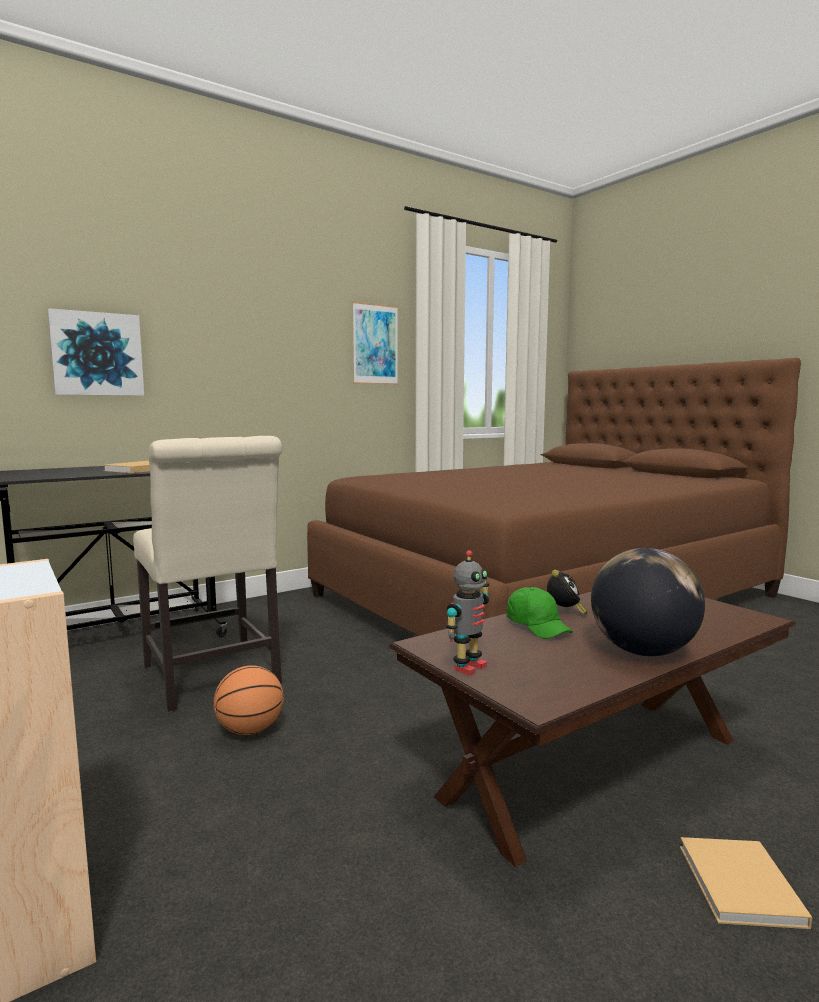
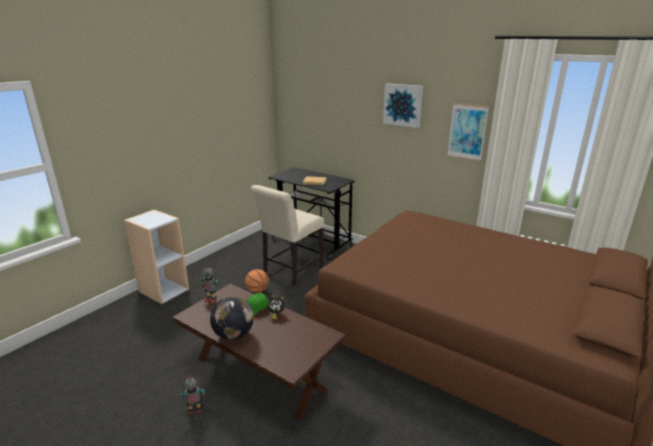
camera: 70 degrees right, 15 degrees up
(97, 354) = (327, 126): picture -> picture (403, 105)
(741, 887) = (195, 411): beige book -> toy robot

